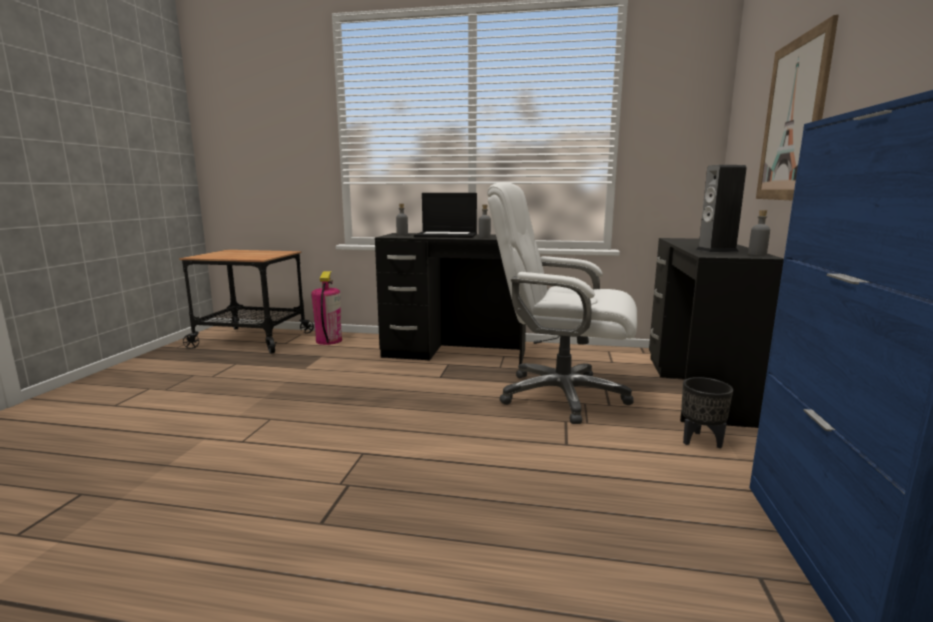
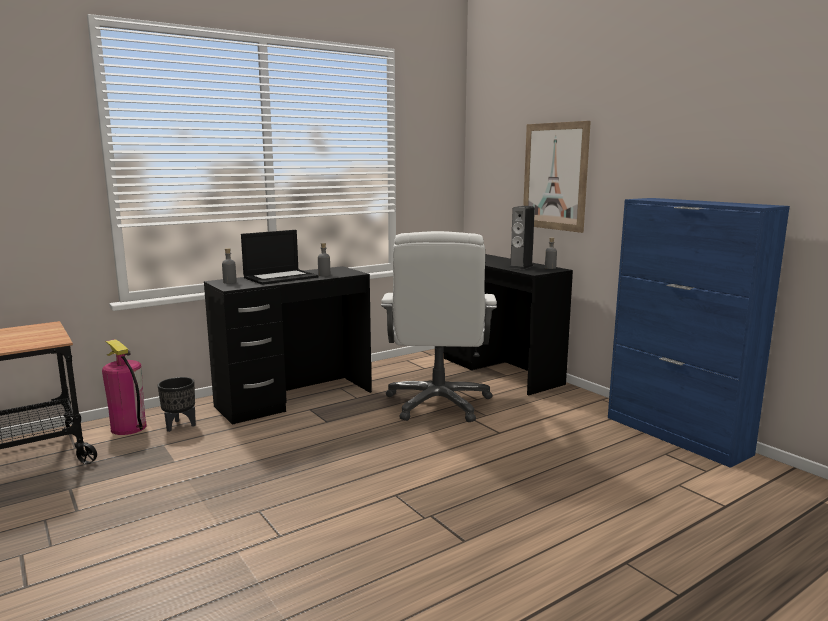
camera: 45 degrees left, 0 degrees up
(560, 395) = (438, 403): white office chair -> white office chair turned 60 degrees counterclockwise
(700, 441) = (554, 403): black planter -> black planter (179, 426)

